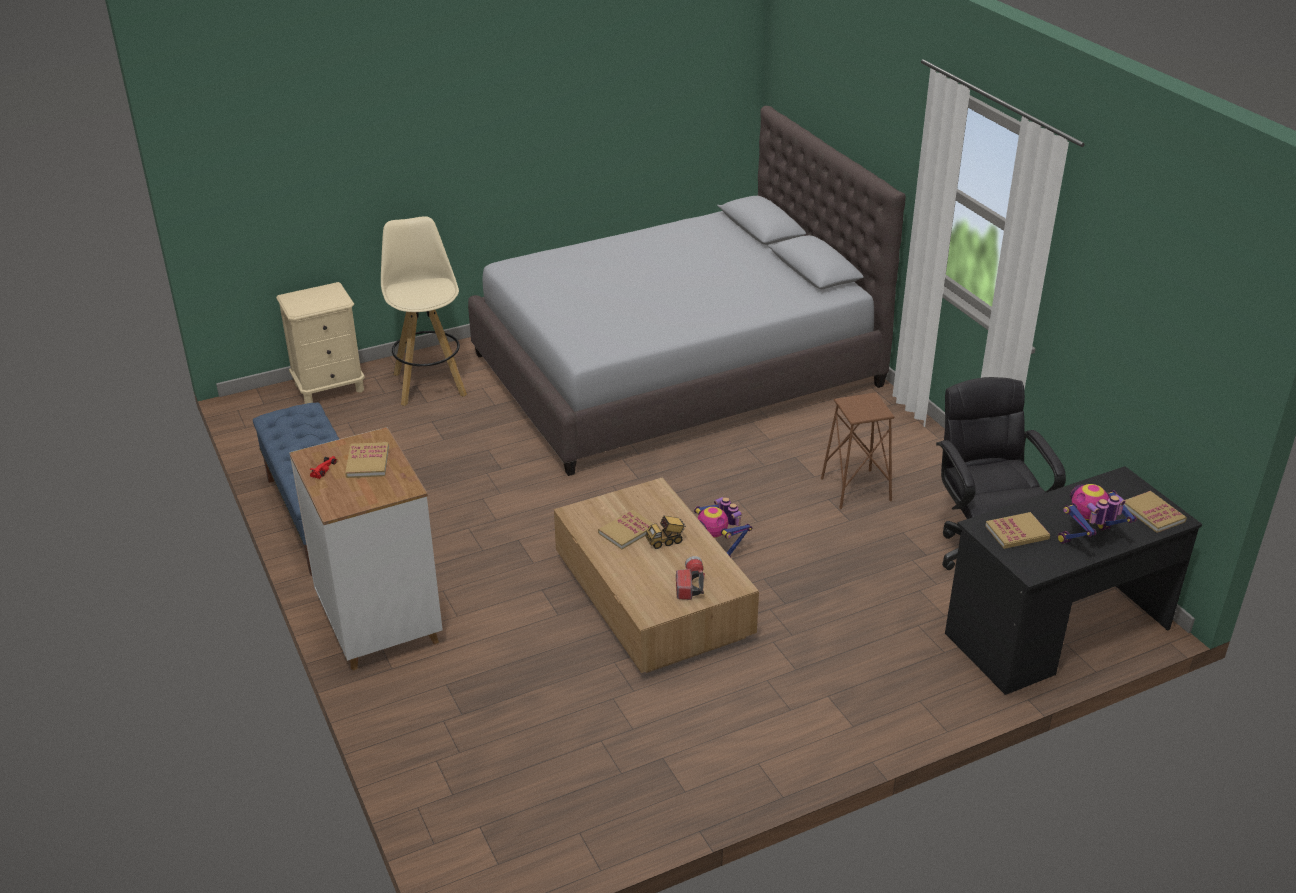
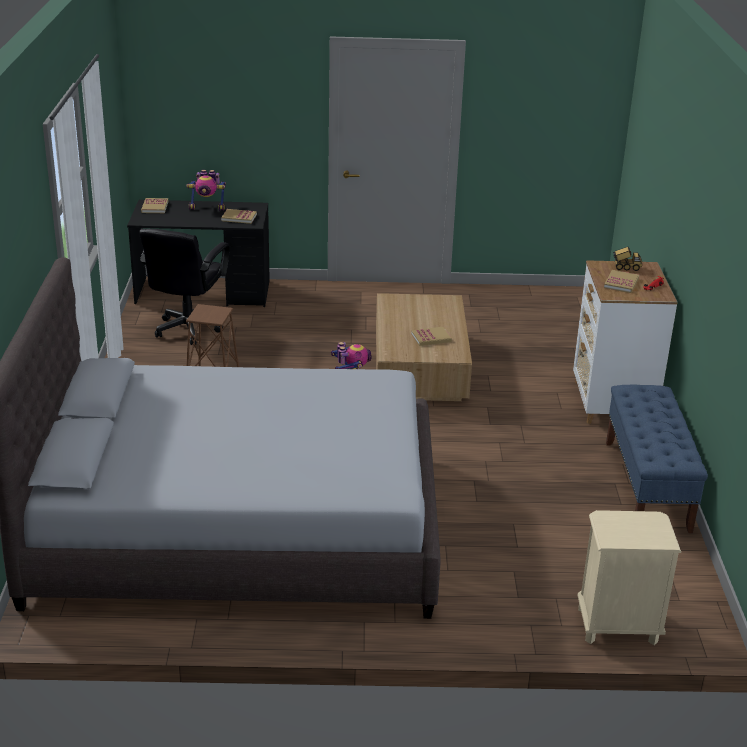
camera: 155 degrees left, 5 degrees down
(430, 383) = (501, 594): beige stool -> none
(666, 541) = (410, 327): toy truck -> toy truck (626, 268)
(690, 584) = (414, 305): flashlight -> none

